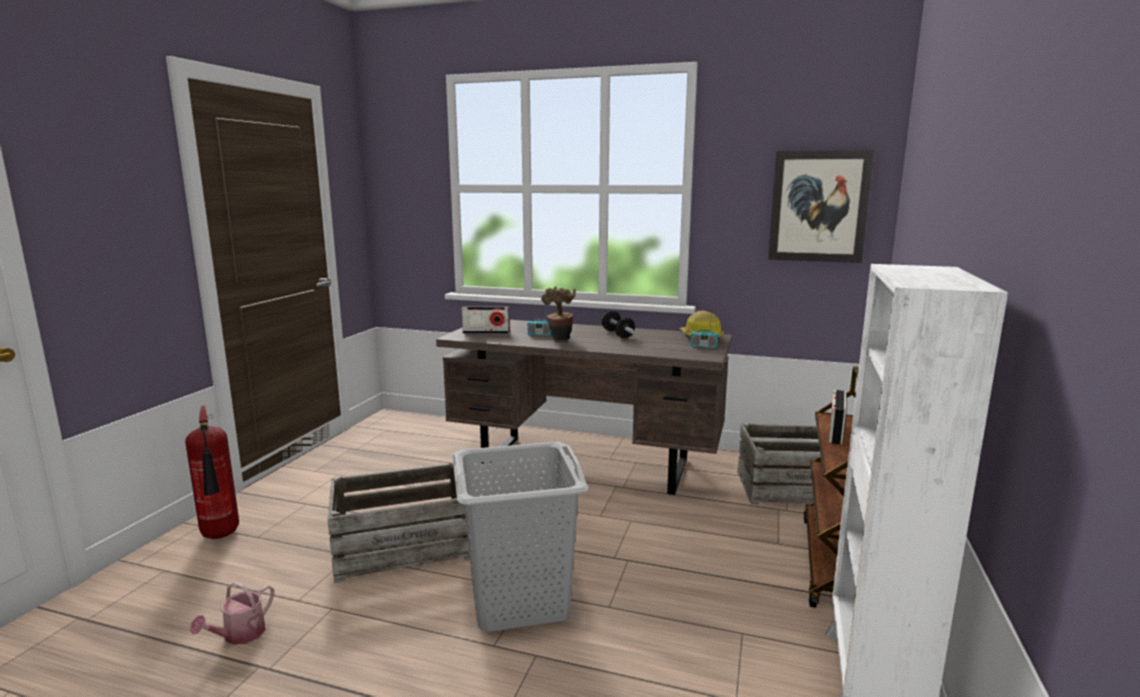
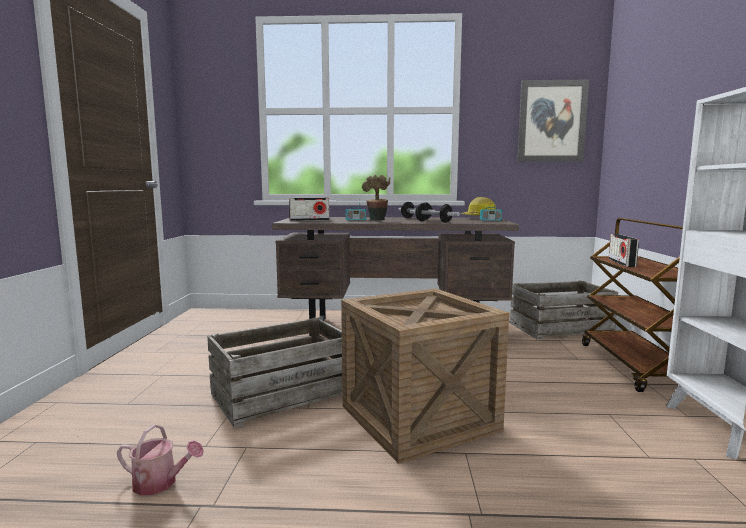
camera: 15 degrees left, 5 degrees down
(221, 536) = (86, 407): fire extinguisher -> none
(239, 635) = (160, 483): watering can -> watering can turned 90 degrees counterclockwise
(520, 601) = (418, 418): grey laundry basket -> crate
(623, 347) = (433, 222): none -> dumbbell

